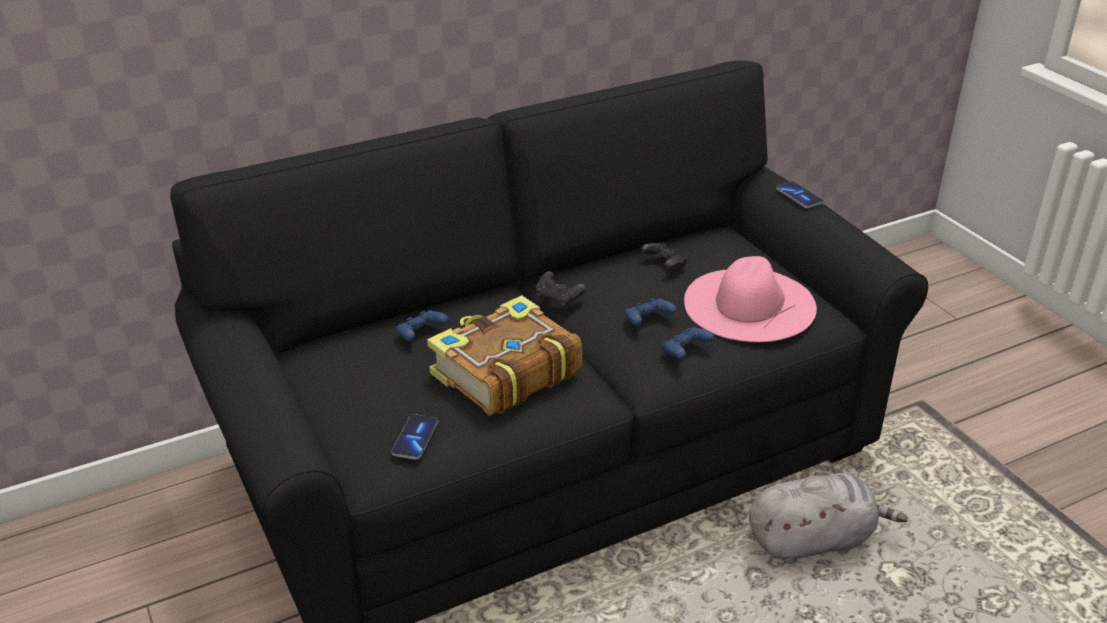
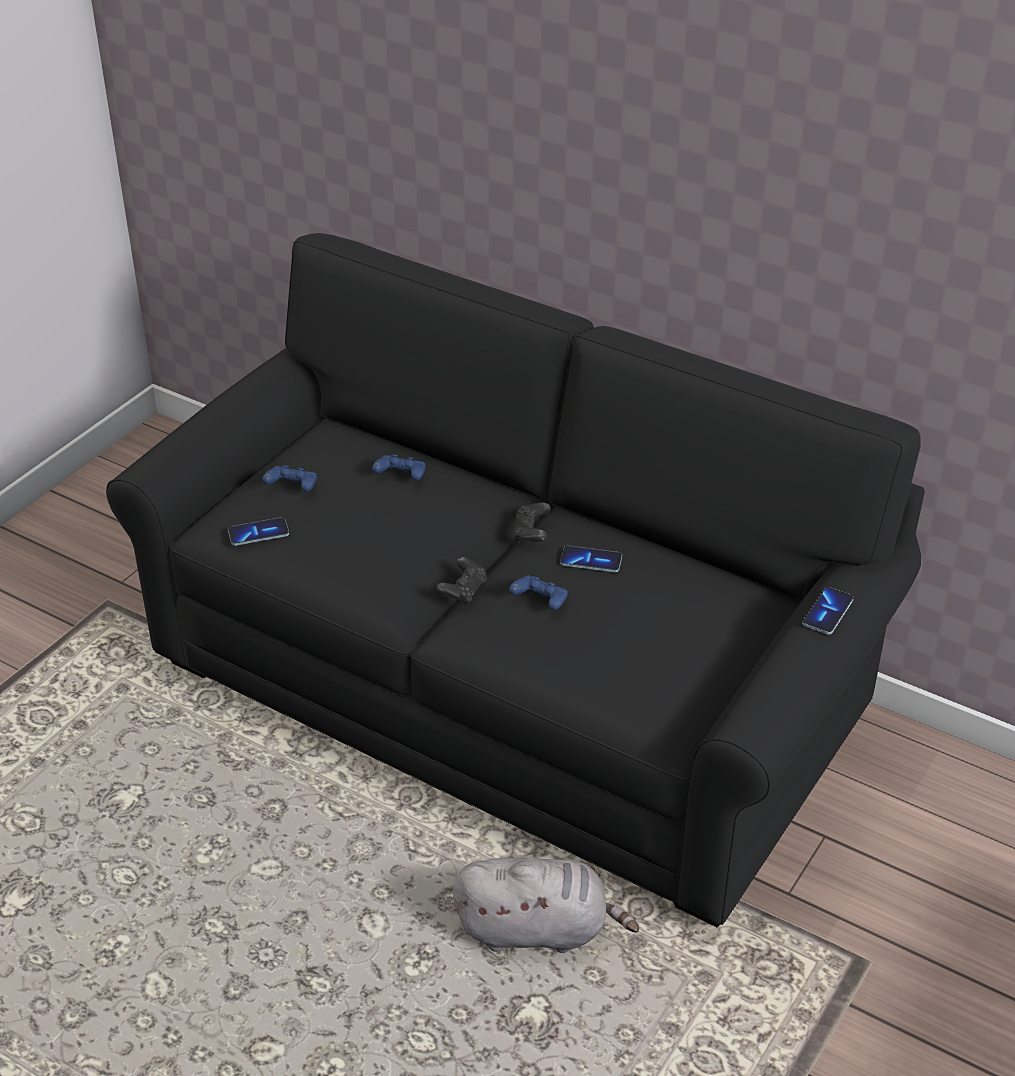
camera: 60 degrees right, 5 degrees up
(503, 373) = (383, 545): book -> none
(618, 284) = (591, 561): none -> phone
(664, 265) = (655, 579): black game controller -> black game controller (463, 591)
(685, 353) = (508, 644): blue game controller -> blue game controller (292, 488)
(749, 304) = (636, 661): pink hat -> none
(814, 541) = (538, 929): grey plush toy -> grey plush toy turned 45 degrees counterclockwise

